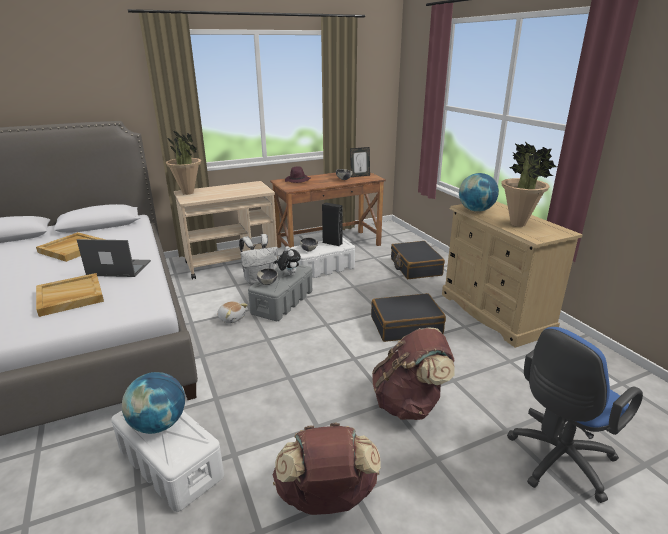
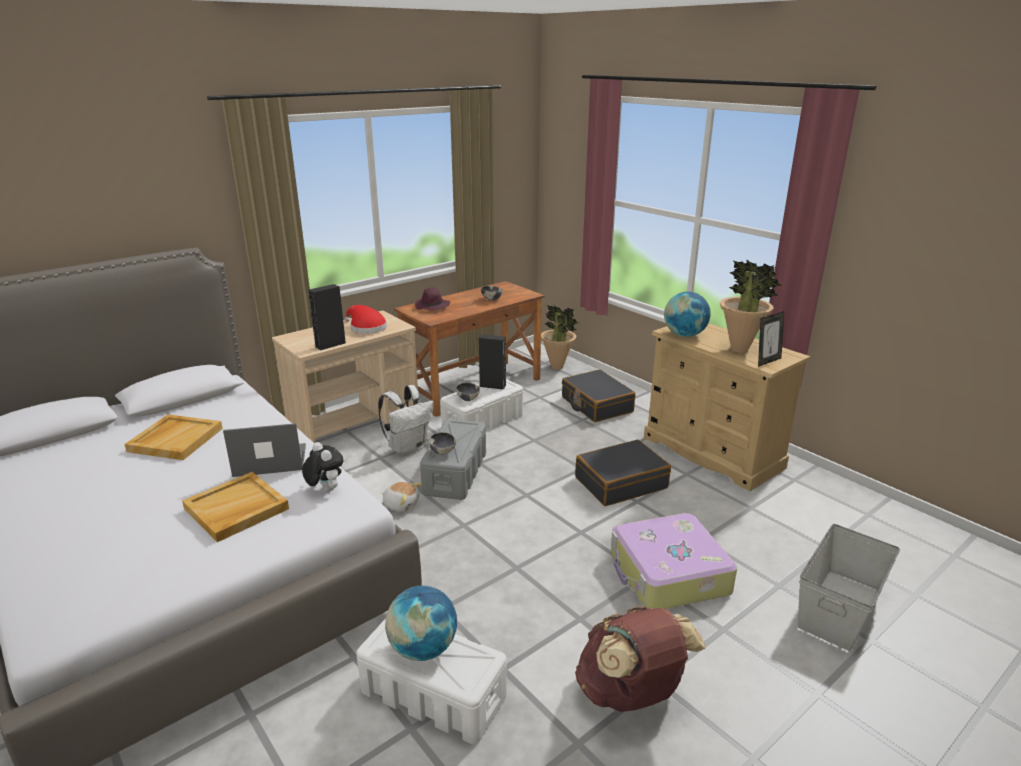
camera: 15 degrees left, 0 degrees up
(188, 193) = (296, 339): potted plant -> potted plant (557, 367)
(207, 198) = (330, 345): none -> black speaker
(240, 190) = (366, 328): none -> red hat
(289, 274) = (463, 436): plush toy -> plush toy (325, 489)
(360, 176) = (508, 292): picture frame -> picture frame (767, 361)
(409, 404) = (668, 574): brown backpack -> suitcase
(557, 462) = (838, 608): blue office chair -> grey storage box

